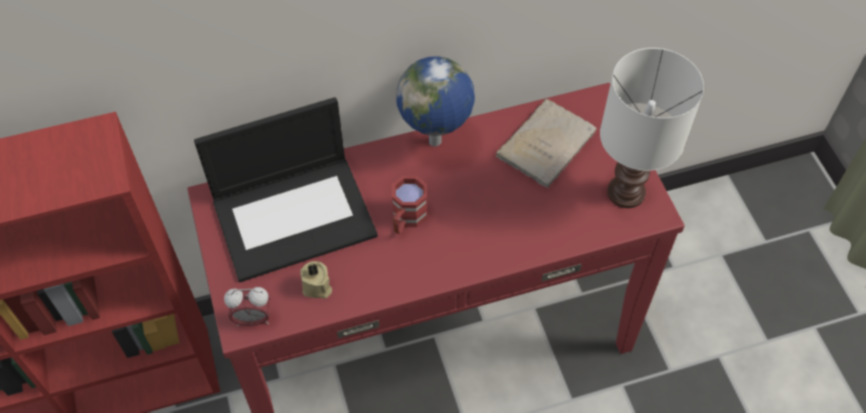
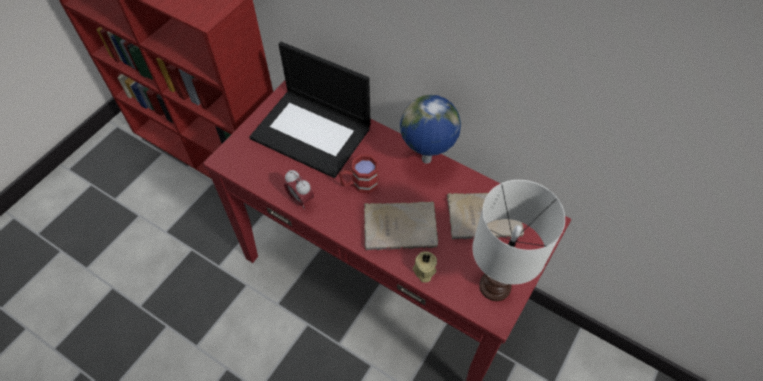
camera: 50 degrees right, 0 degrees up
(253, 319) = (233, 160): alarm clock -> alarm clock (301, 199)
(317, 287) = (276, 174): beige candle -> beige candle (424, 271)
(494, 219) = (402, 227): none -> beige book

